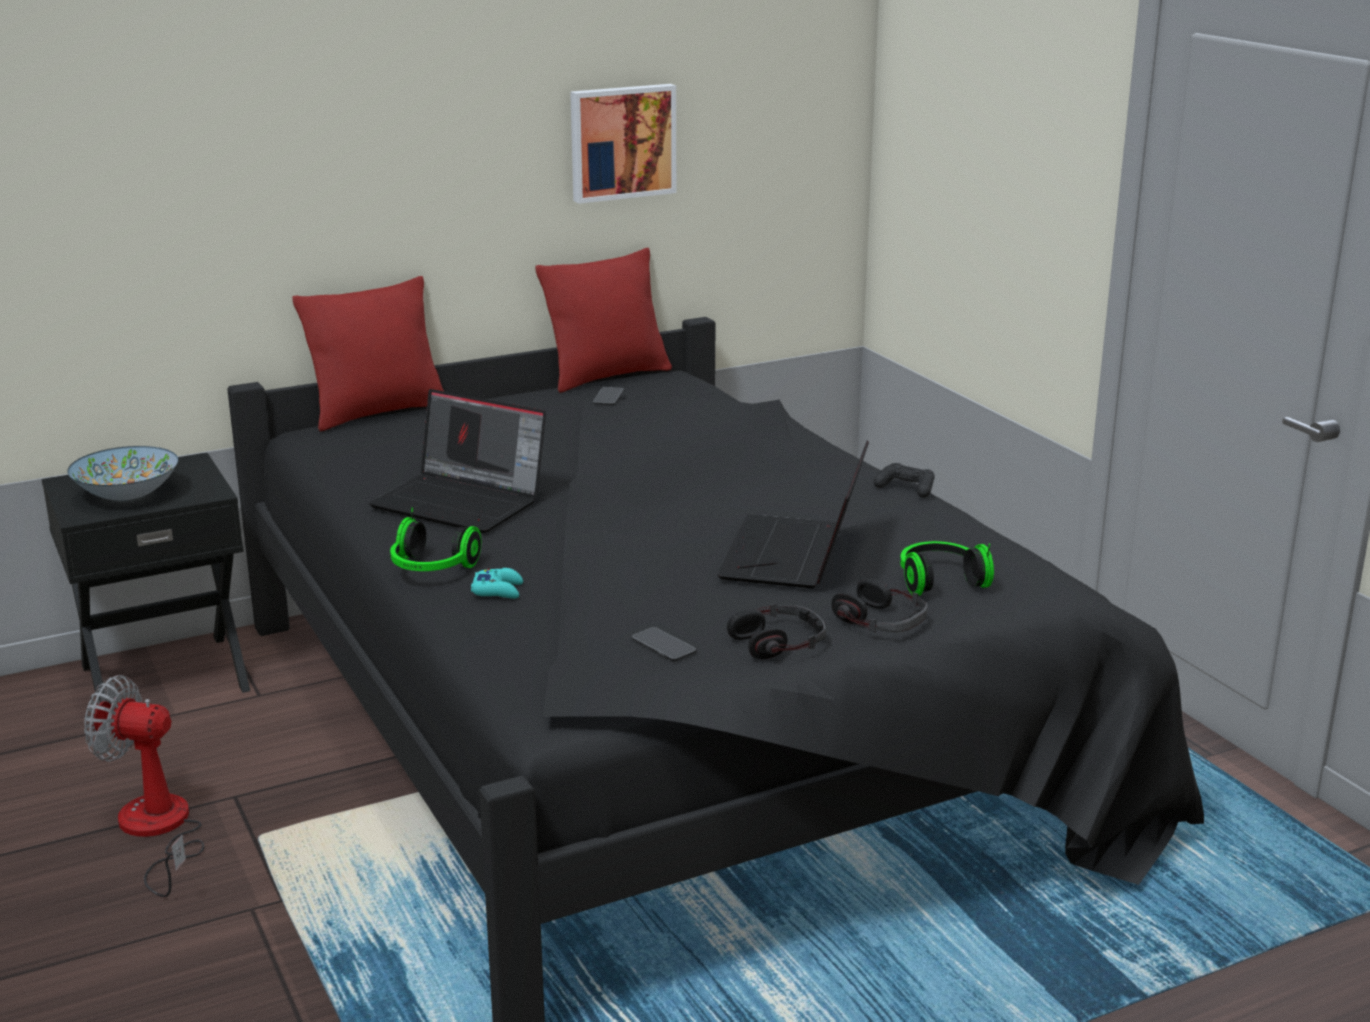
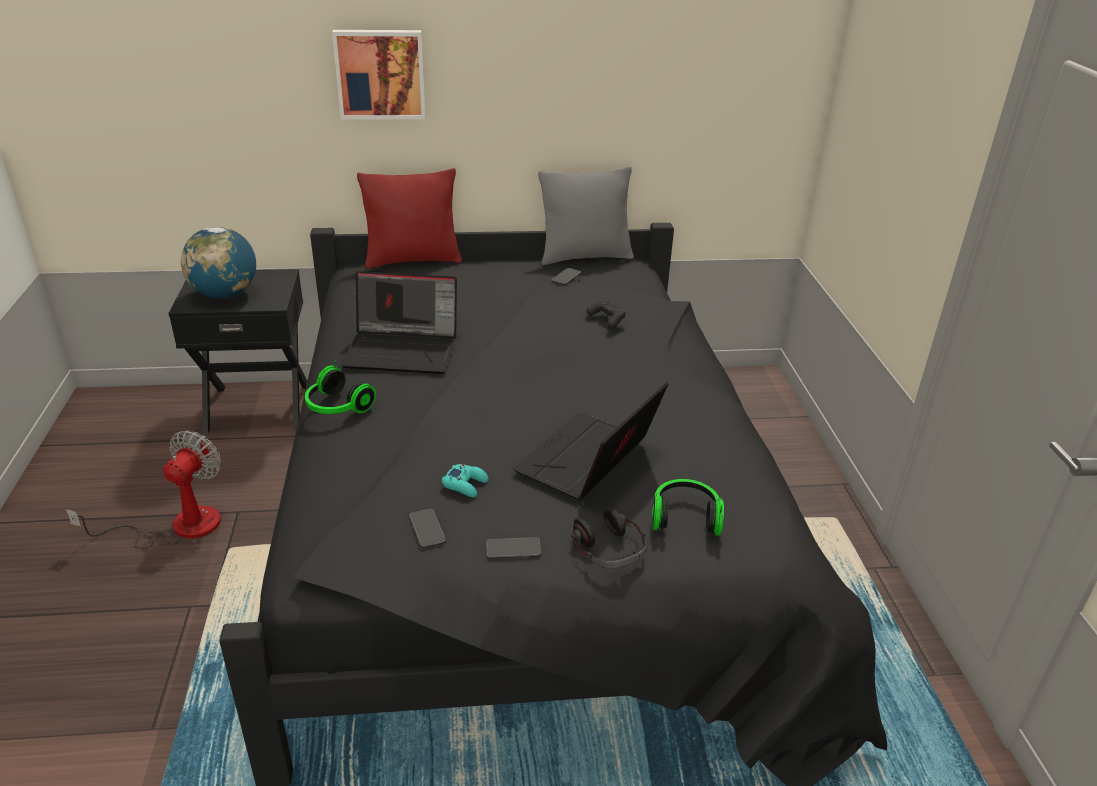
camera: 20 degrees right, 10 degrees up
(127, 495) = (225, 294): bowl -> globe
(157, 831) = (178, 526): fan -> fan turned 75 degrees clockwise
(463, 502) = (404, 350): laptop -> laptop turned 45 degrees counterclockwise
(498, 590) = (364, 439): turquoise game controller -> turquoise game controller (465, 484)
(607, 376) = (585, 256): red pillow -> grey pillow
(621, 142) = (615, 85): picture -> picture (380, 74)
(777, 642) = (513, 549): headphones -> phone
(906, 488) = (723, 411): black game controller -> black game controller (607, 319)

